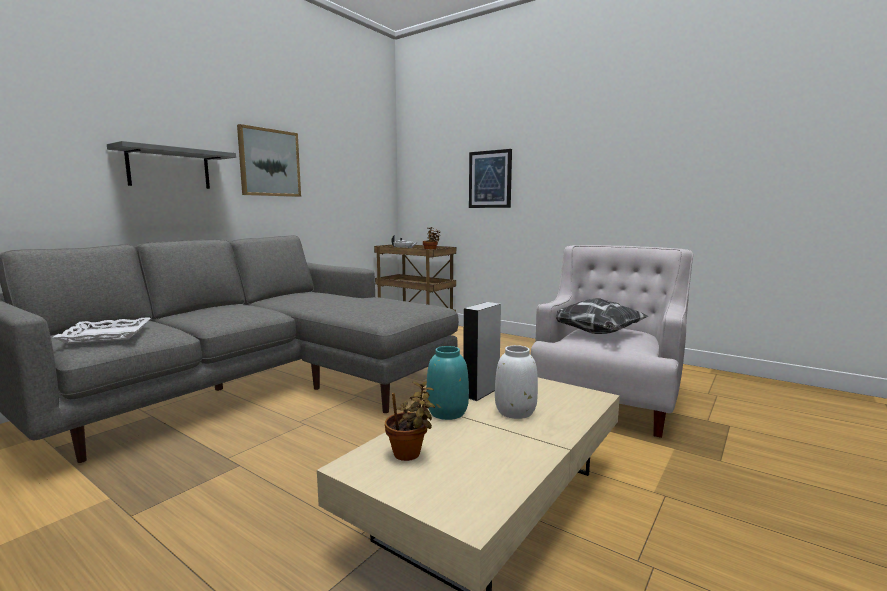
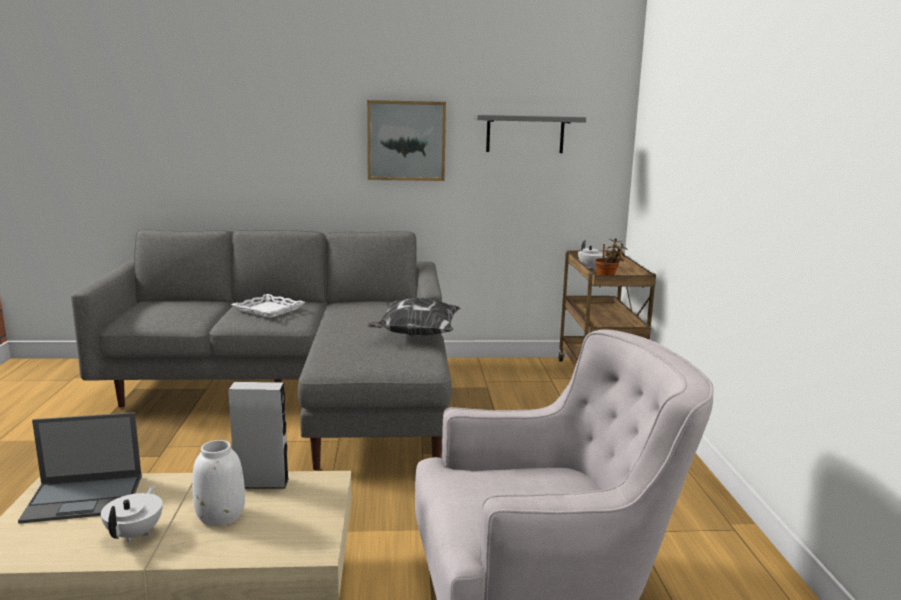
camera: 50 degrees right, 5 degrees up
(106, 335) = (153, 313): white tray -> white tray (268, 310)
(169, 168) = (289, 153): grey shelf -> grey shelf (525, 134)
(410, 454) = (85, 498): potted plant -> laptop
(448, 412) = (189, 484): turquoise vase -> none
(490, 179) = (698, 174): picture -> none
(507, 443) = (136, 533): none -> white teapot
(597, 334) = (509, 484): pillow -> pillow (415, 335)

